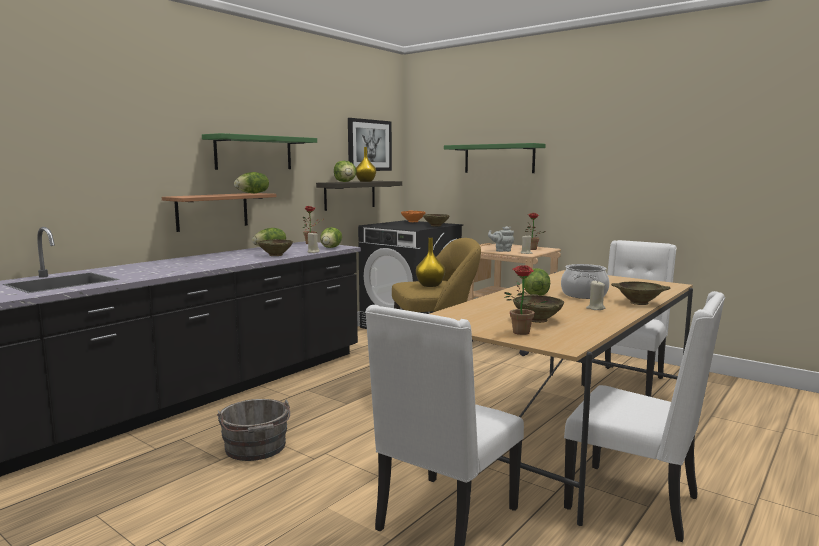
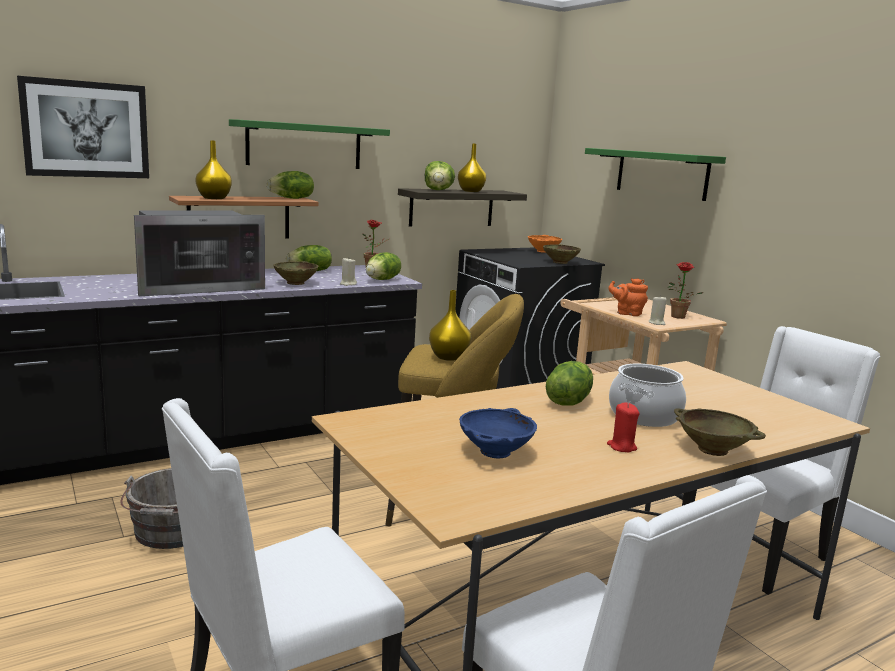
camera: 20 degrees right, 5 degrees up
(201, 195) = (213, 198): none -> yellow vase
(208, 263) = (197, 286): none -> microwave
(369, 145) = (490, 141): picture -> picture (86, 129)
(502, 250) = (627, 313): grey teapot -> orange teapot
(520, 333) = (429, 473): potted plant -> none
(537, 320) = (495, 452): beige bowl -> blue bowl
(595, 308) = (621, 447): beige candle -> red candle

